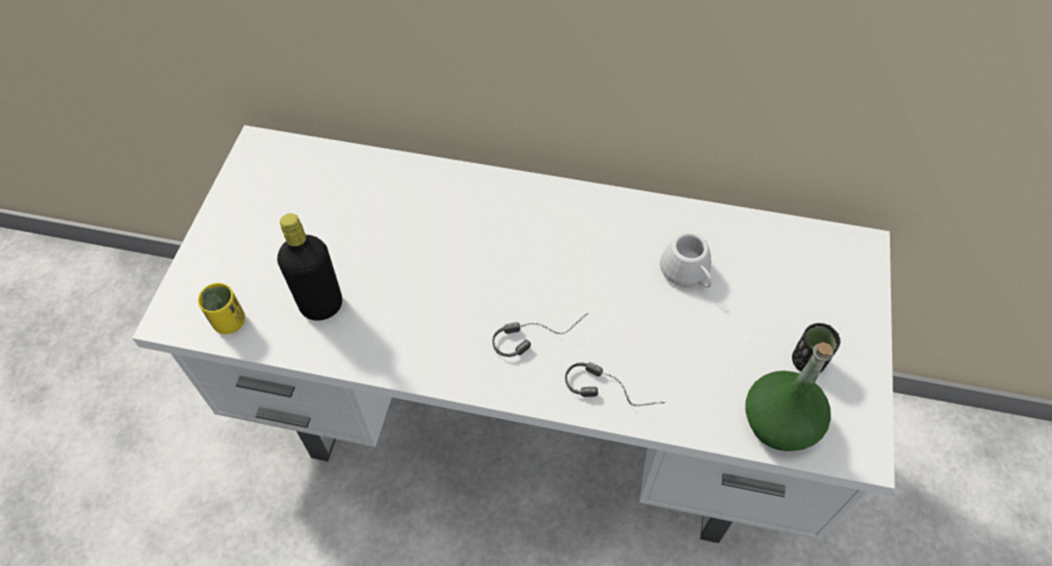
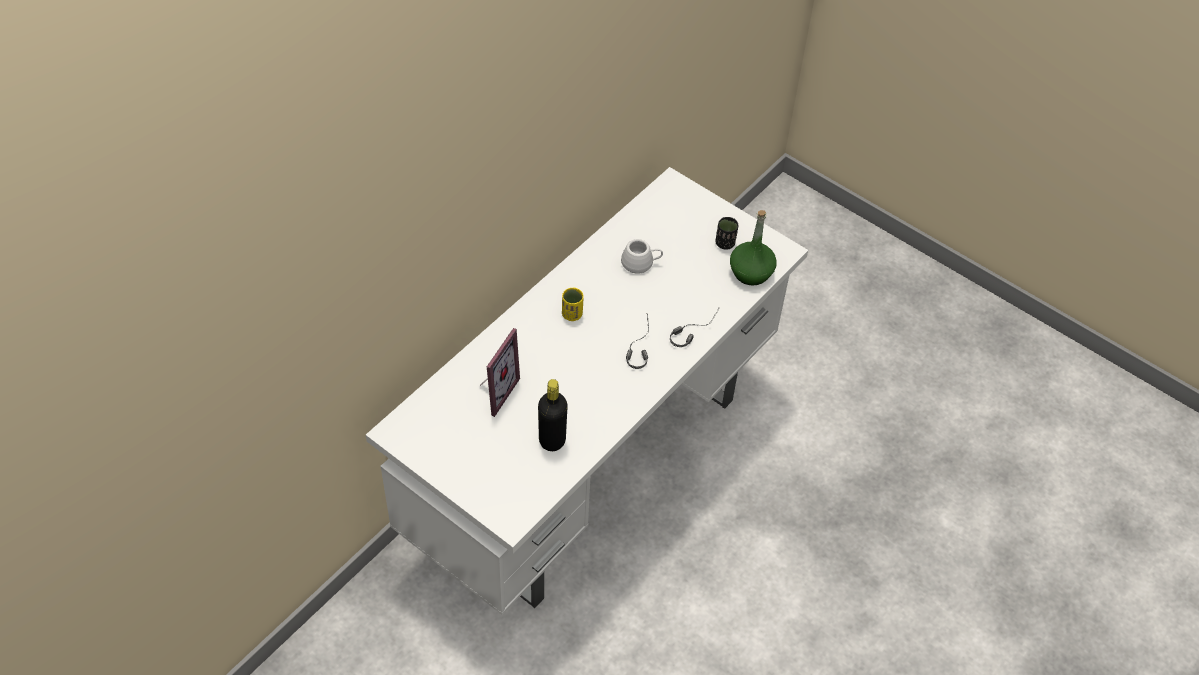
camera: 65 degrees left, 5 degrees down
(229, 322) = (534, 491): yellow cup -> yellow cup (572, 314)
(368, 211) = (493, 391): none -> picture frame

